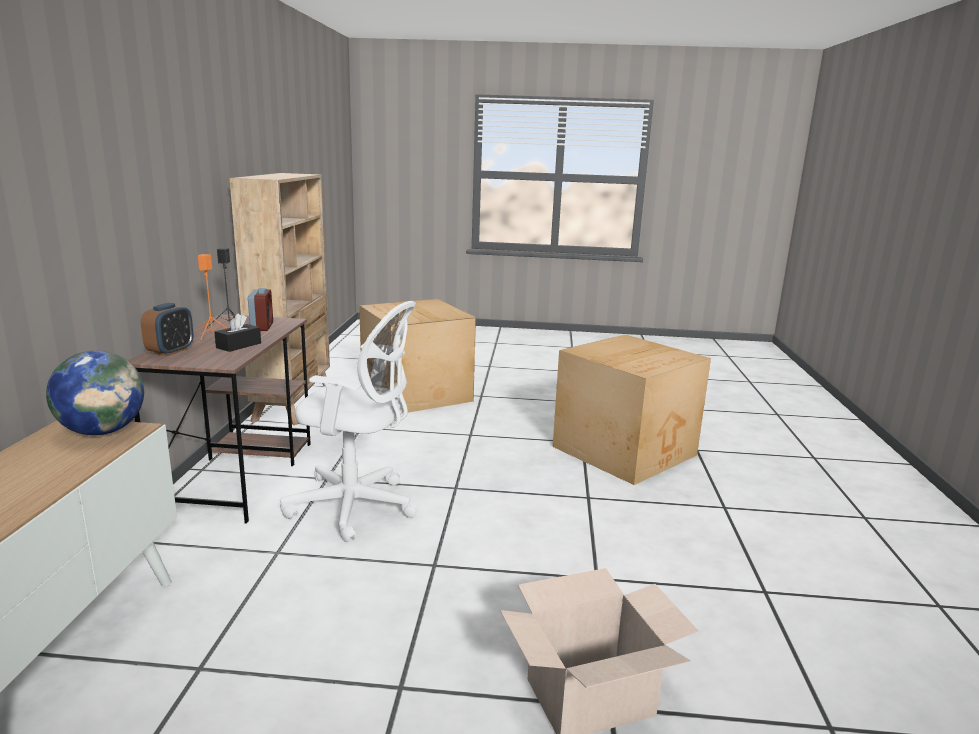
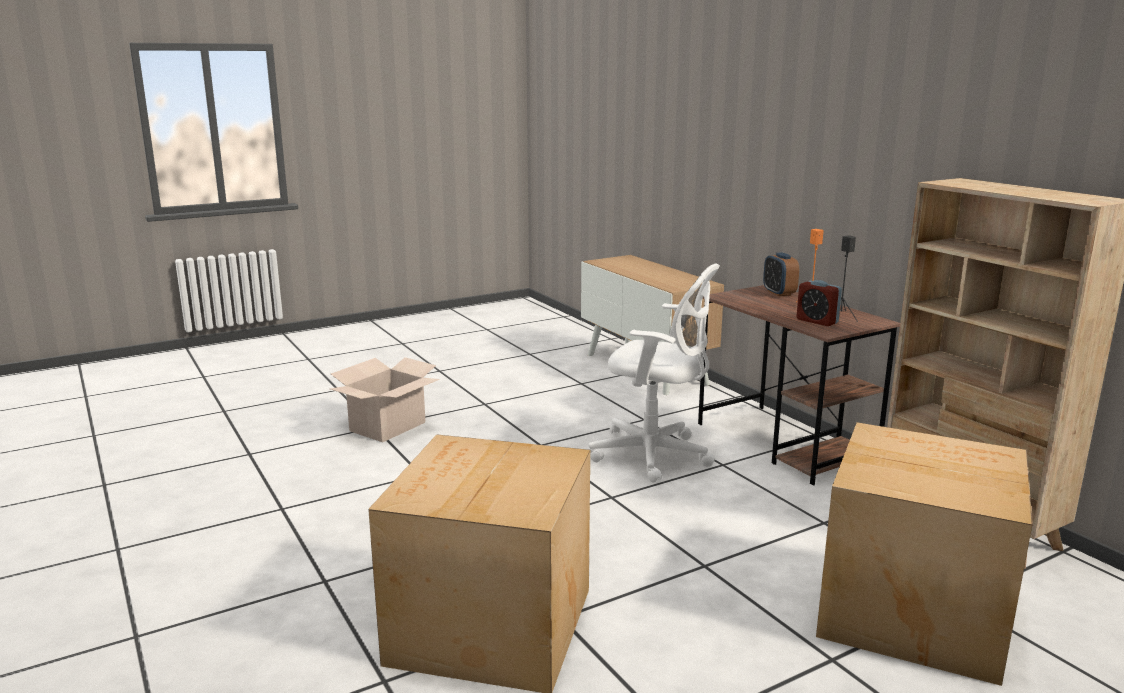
camera: 145 degrees right, 0 degrees up
(103, 431) = (683, 285): globe -> none
(238, 345) = (763, 306): black tissue box -> none
(357, 507) = (655, 455): white office chair -> white office chair turned 135 degrees counterclockwise

